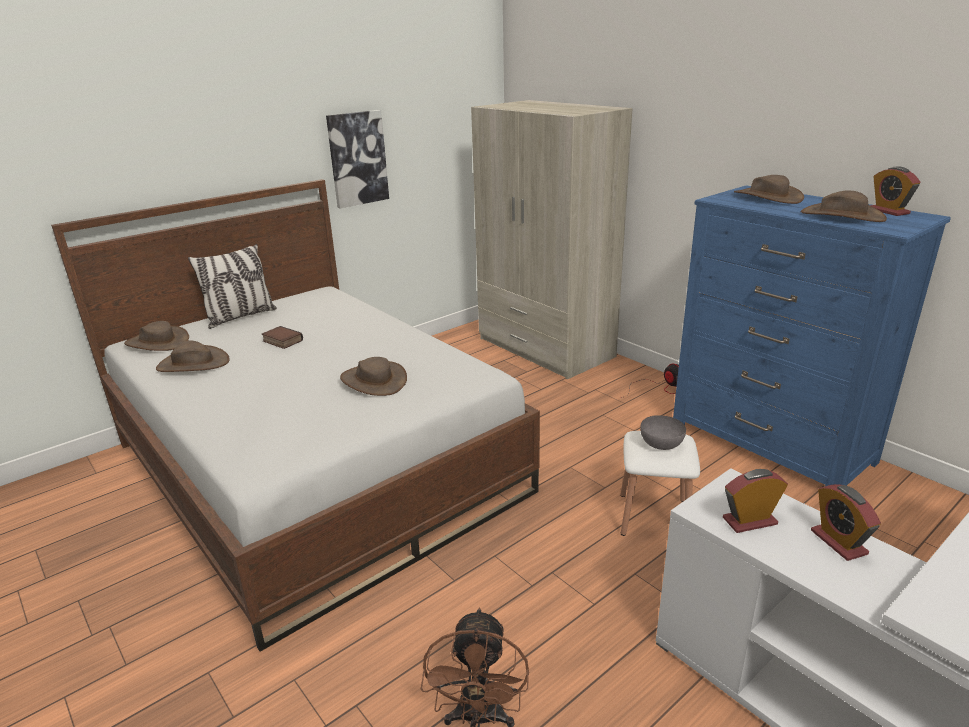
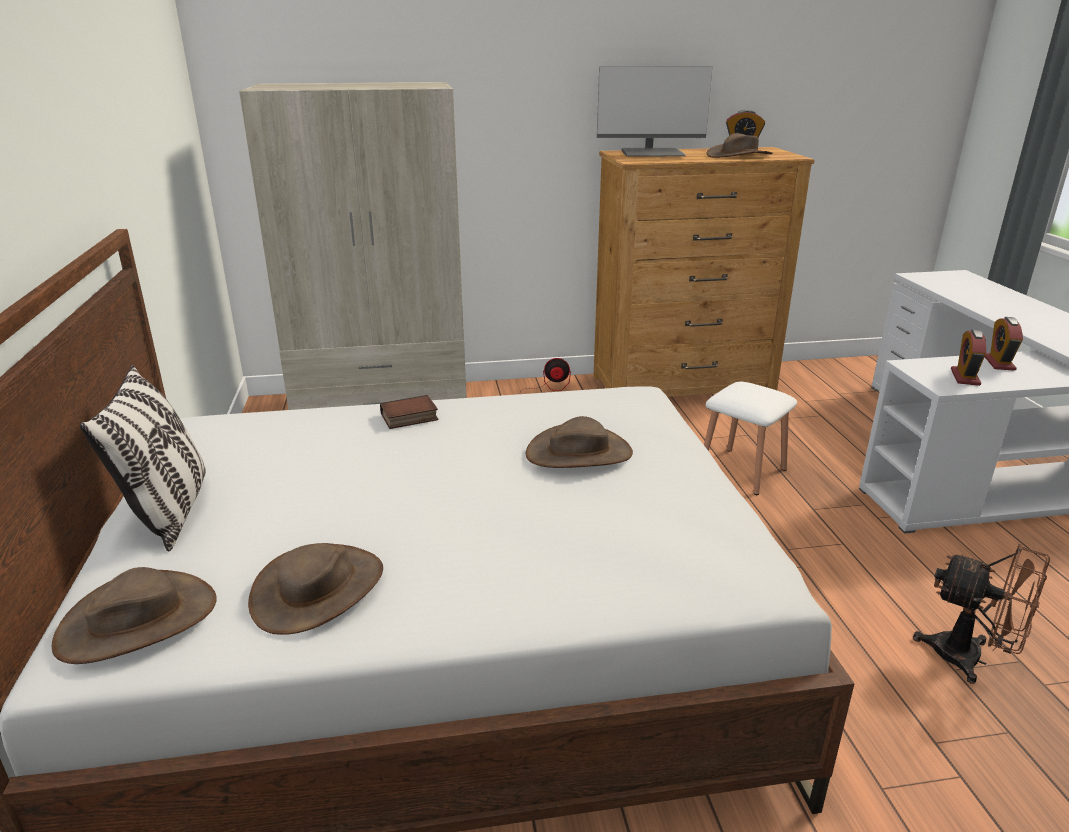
camera: 60 degrees left, 0 degrees up
(281, 341) = (347, 492): book -> book (409, 418)
(357, 158) = (127, 188): picture -> none
(660, 443) = (752, 392): grey bowl -> none
(768, 197) = (652, 154): brown hat -> monitor
(770, 443) = (682, 387): blue dresser -> brown dresser
(838, 542) = (999, 363): alarm clock -> alarm clock turned 90 degrees clockwise

